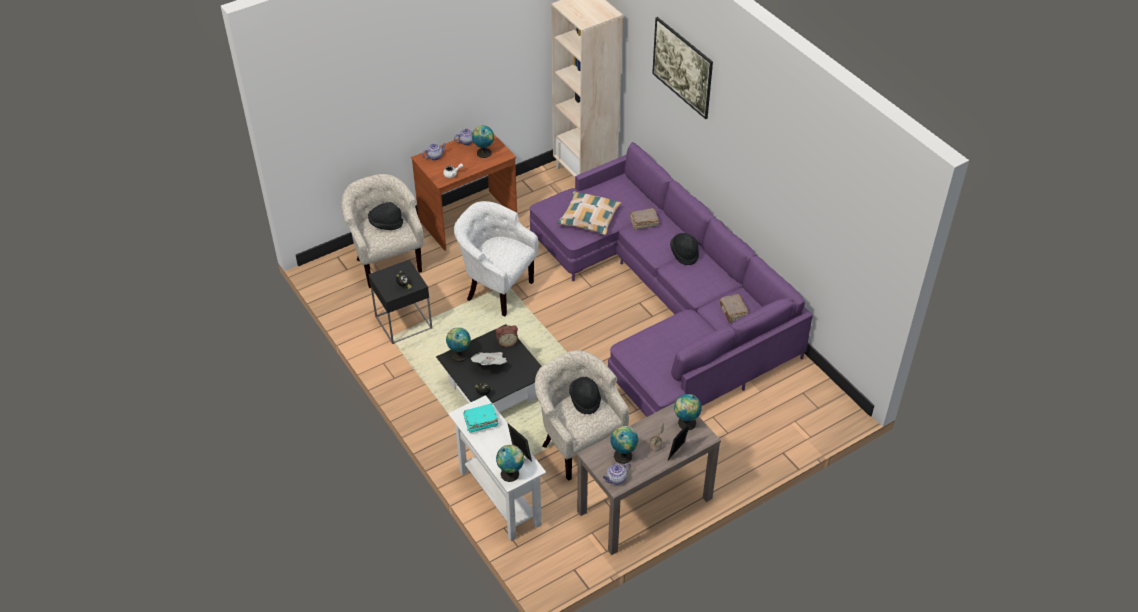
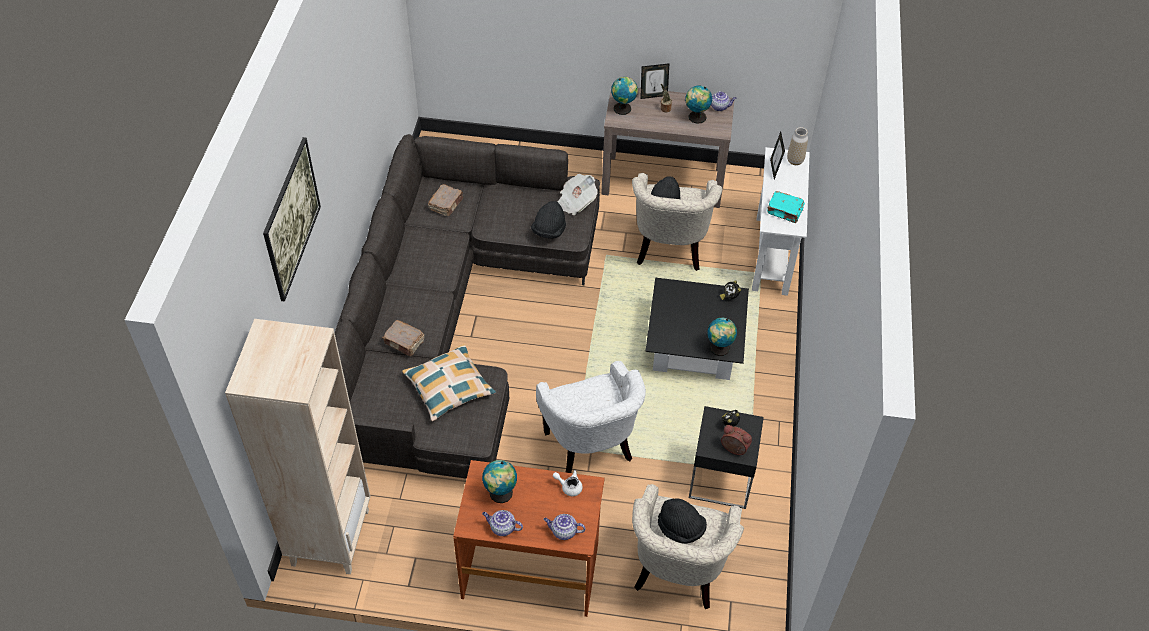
camera: 140 degrees left, 5 degrees up
(490, 365) = (699, 320): newspaper -> newspaper (575, 202)
(507, 342) = (662, 331): alarm clock -> alarm clock (733, 449)
(511, 474) = (795, 161): globe -> vase
(666, 303) = (449, 318): purple sofa -> grey sofa
(684, 254) = (411, 283): black hat -> black hat (549, 230)

